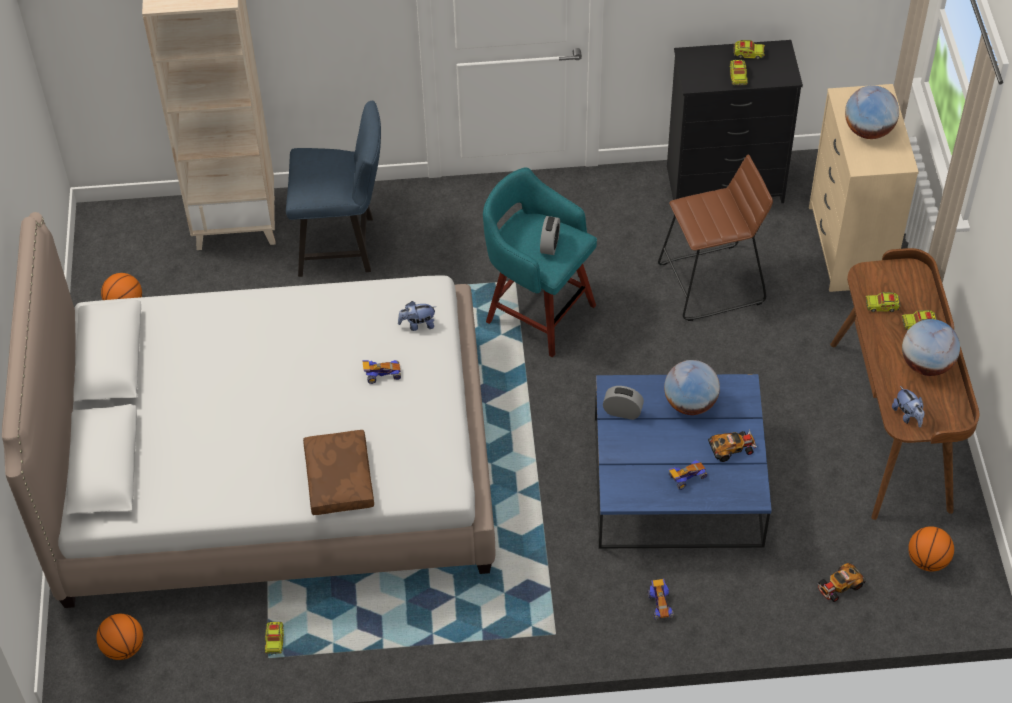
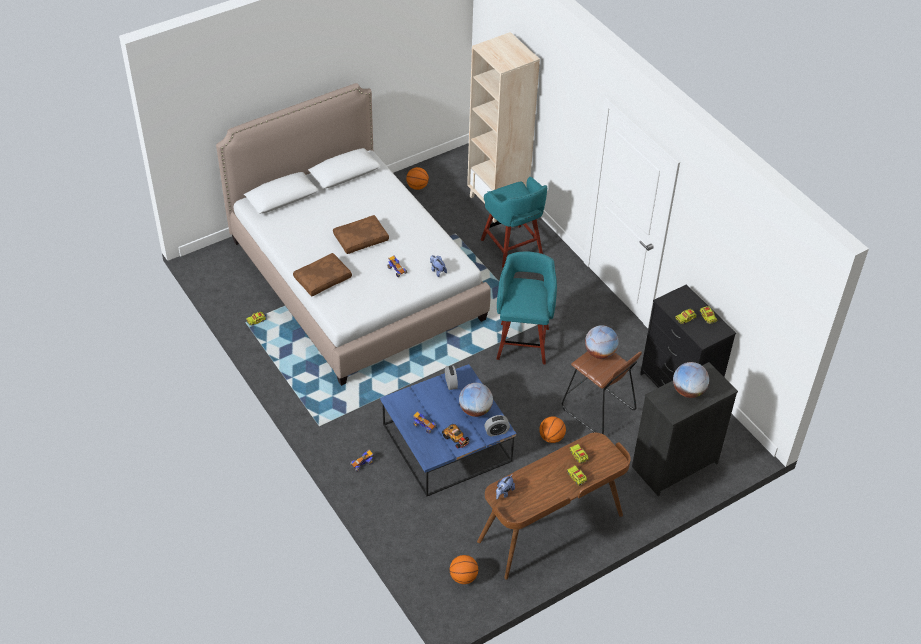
camera: 60 degrees right, 5 degrees down
(123, 648) = (223, 270): basketball -> basketball (551, 437)
(281, 393) = (361, 238): none -> brown pillow
(343, 245) = (512, 248): blue chair -> turquoise stool
(550, 245) = (525, 300): alarm clock -> alarm clock (496, 431)
(839, 586) = (421, 540): toy car -> none
(848, 246) = (674, 464): beige dresser -> black dresser
(926, 364) = (548, 490): globe -> globe (600, 353)

